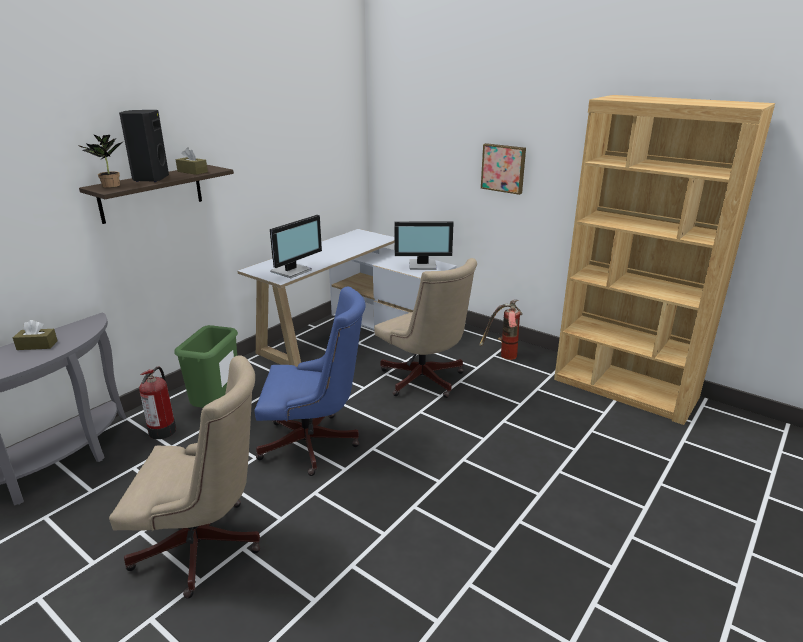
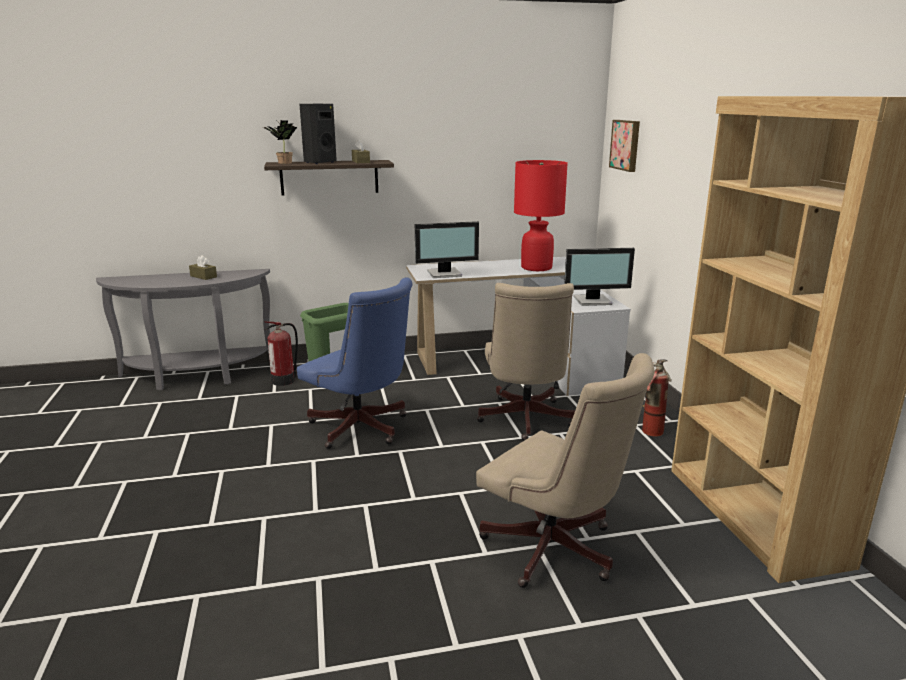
camera: 40 degrees right, 5 degrees down
(206, 547) = (204, 459): beige office chair -> beige office chair (556, 552)
(353, 246) = (536, 267): none -> red table lamp
(423, 265) = (593, 301): monitor -> monitor turned 45 degrees counterclockwise
(503, 168) = (695, 195): picture -> picture (626, 145)

